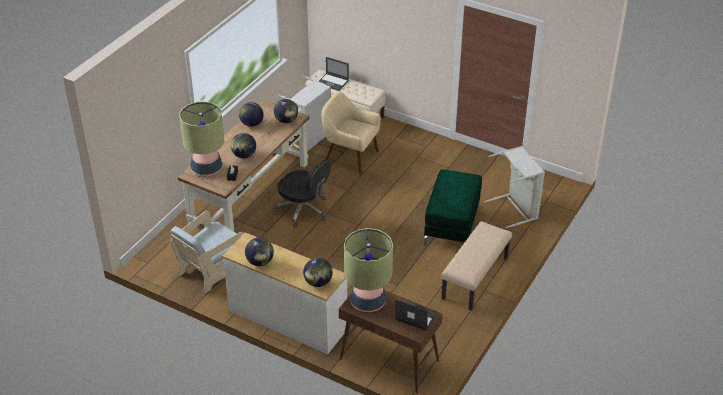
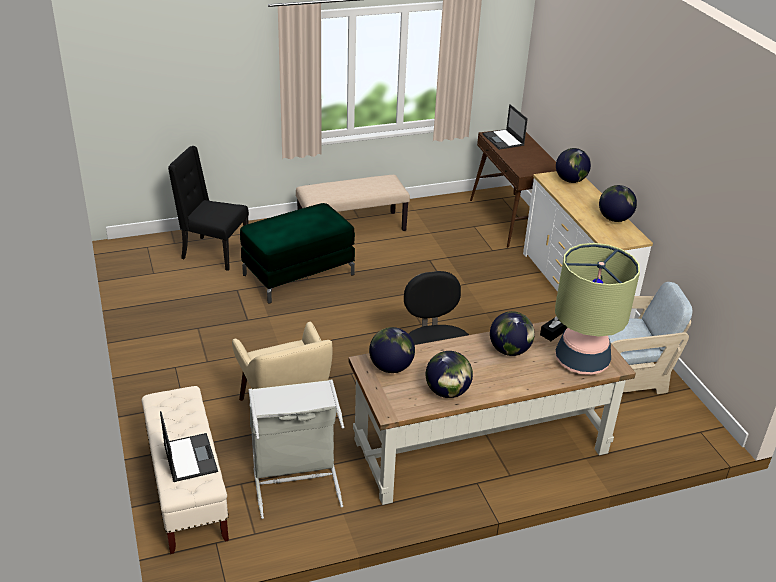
camera: 140 degrees left, 5 degrees down
(368, 301) = (532, 163): table lamp -> none
(516, 209) = (213, 253): grey laundry basket -> black chair

